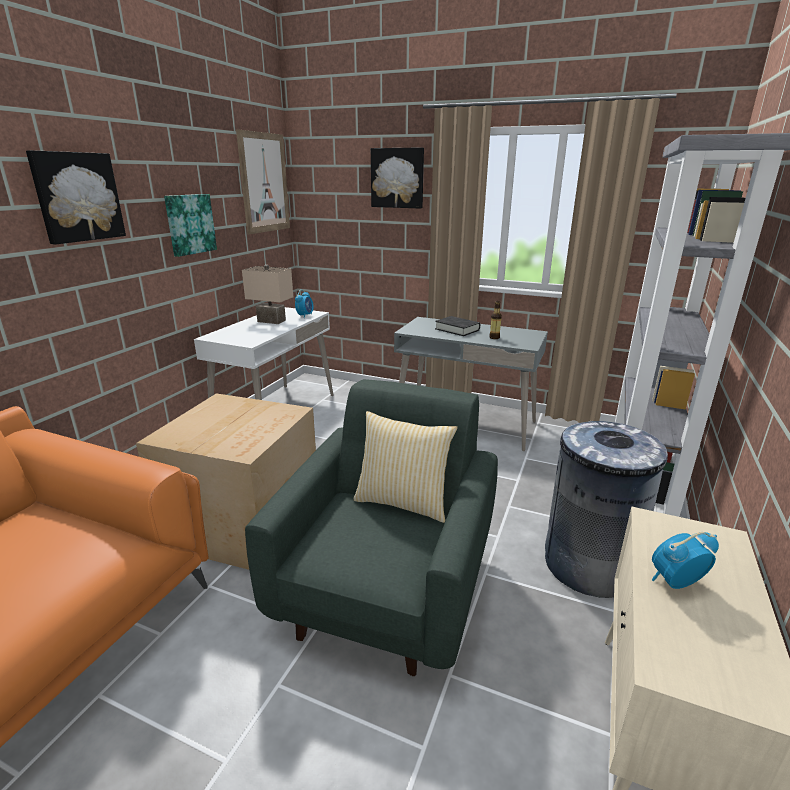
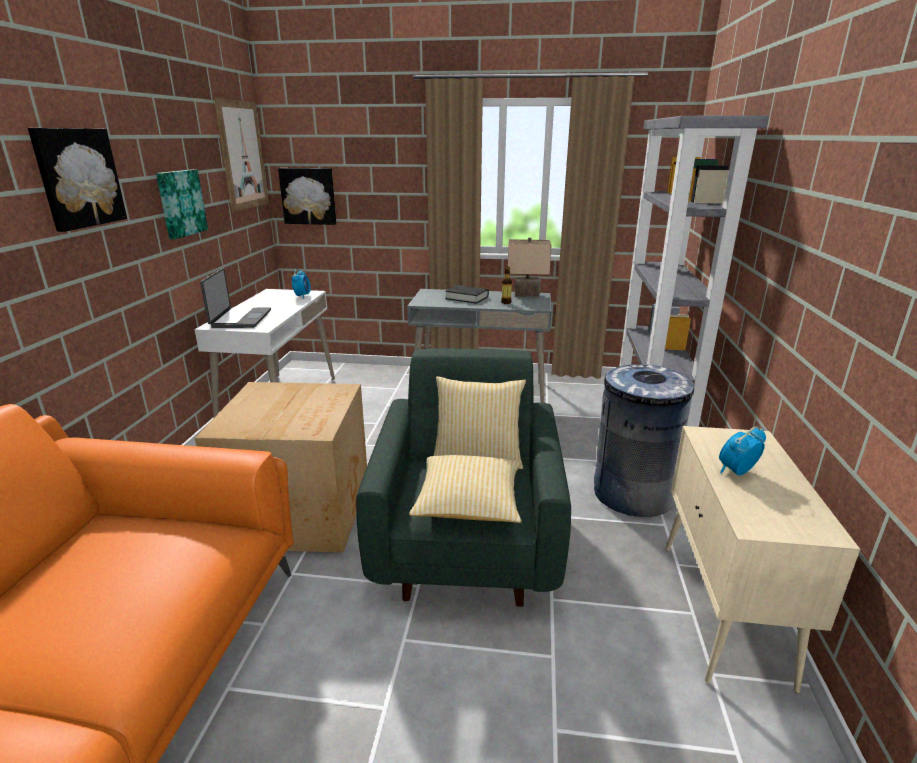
camera: 15 degrees left, 0 degrees up
(237, 333) = (240, 319): none -> laptop
(272, 321) = (270, 304): beige table lamp -> beige table lamp (527, 294)
(367, 555) = (468, 505): none -> pillow
(397, 178) = (387, 148): picture -> picture (308, 196)

